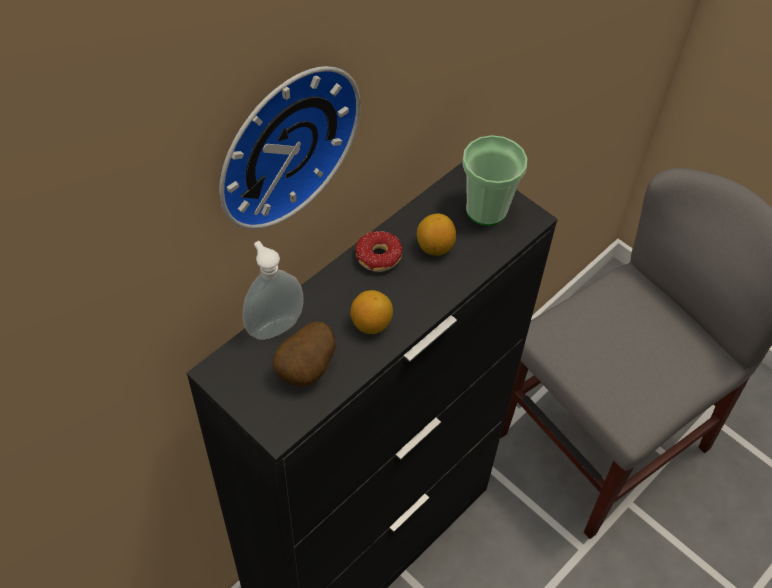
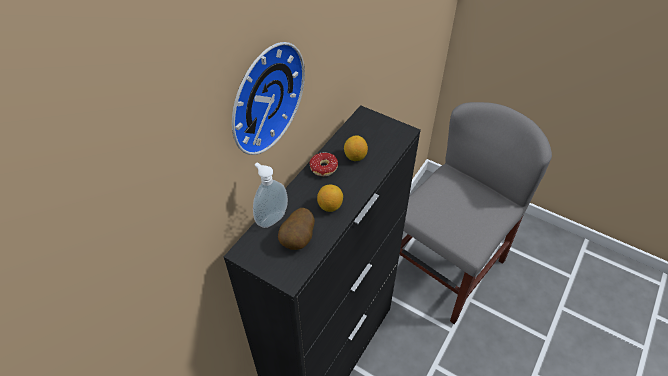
camera: 10 degrees left, 5 degrees down
(486, 210) = (378, 131): cup -> none

